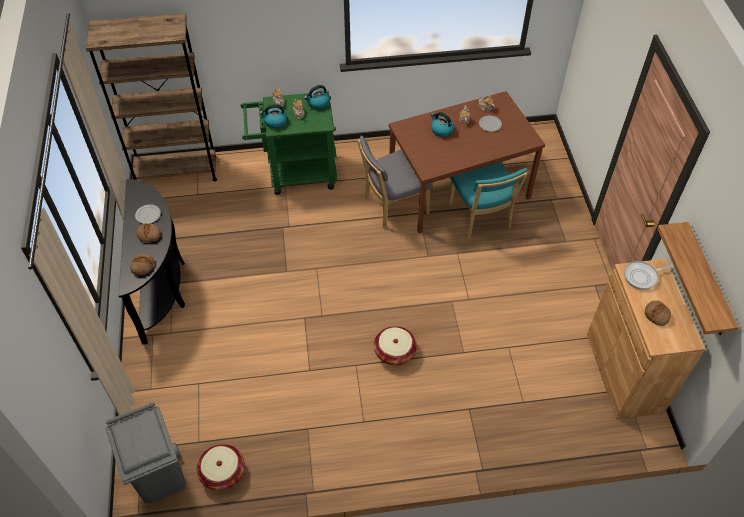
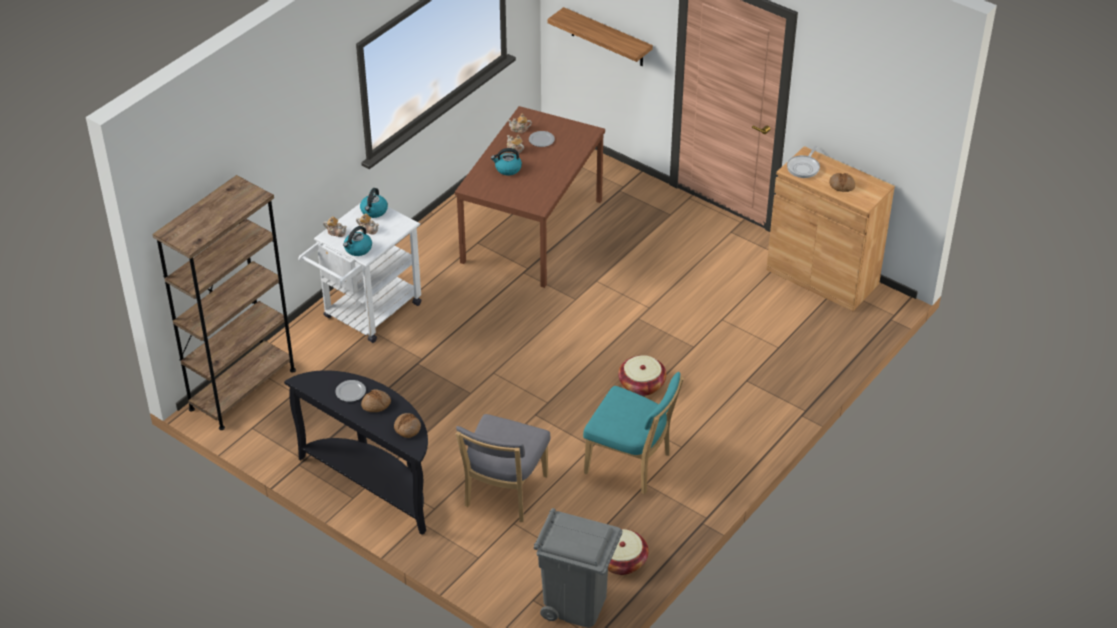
camera: 45 degrees left, 10 degrees down
(295, 174) = (367, 315): green cart -> white cart
(393, 206) = (494, 281): grey chair -> grey chair (504, 494)
(480, 218) = (580, 242): turquoise chair -> turquoise chair (631, 465)
(706, 282) = (863, 131): shelf -> shelf (607, 38)

